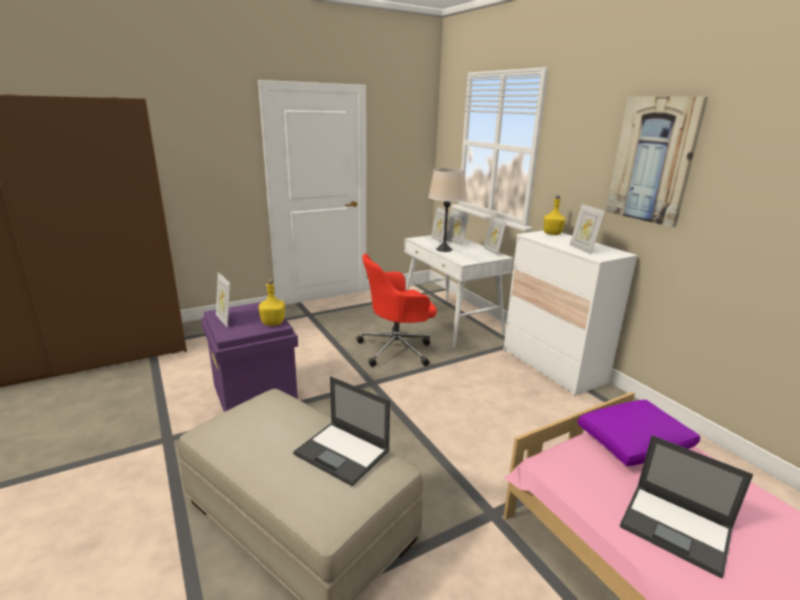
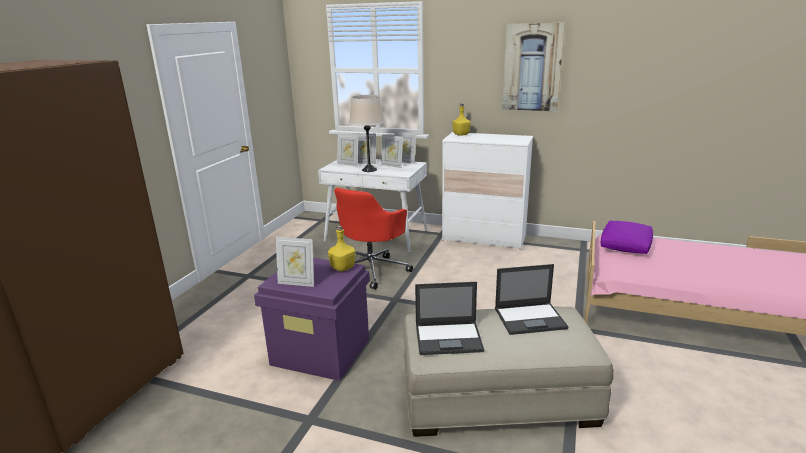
camera: 40 degrees left, 0 degrees up
(582, 249) = (501, 140): picture frame -> picture frame (392, 165)
(677, 528) = (692, 269): laptop -> laptop (449, 338)

